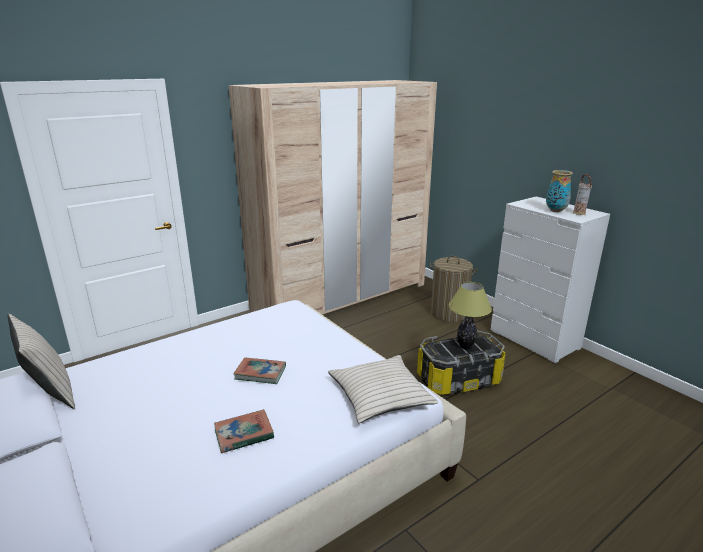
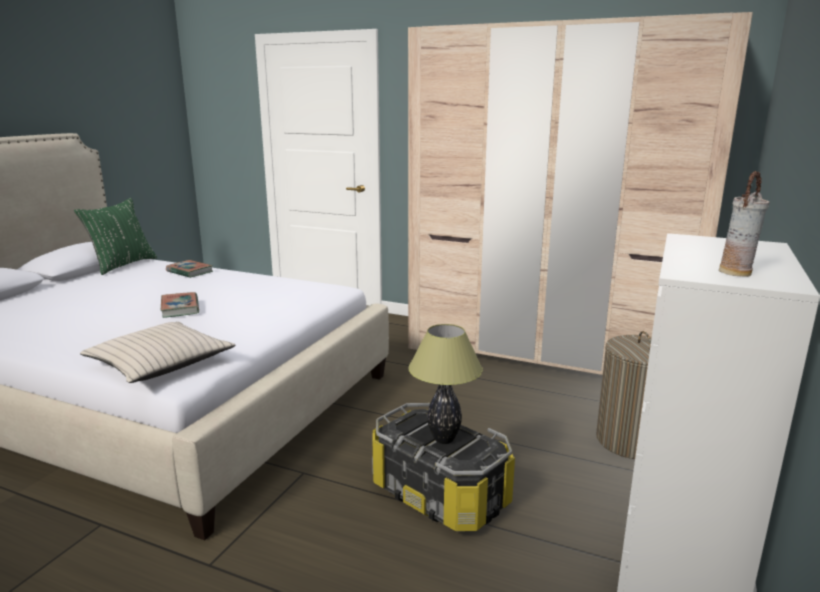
camera: 60 degrees right, 5 degrees down
(50, 393) = (122, 265): beige pillow -> green pillow
(244, 434) = (74, 326): book -> book (189, 272)
(555, 211) = (704, 258): vase -> none

